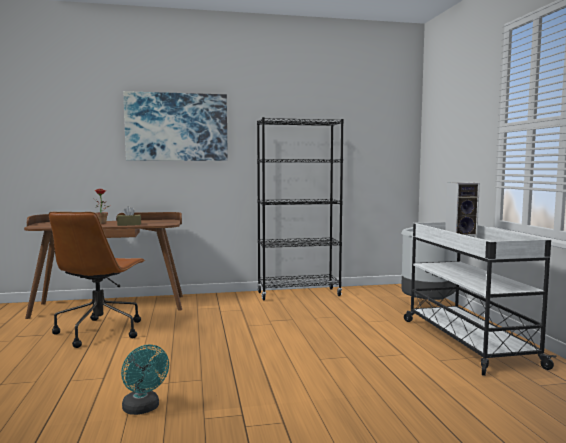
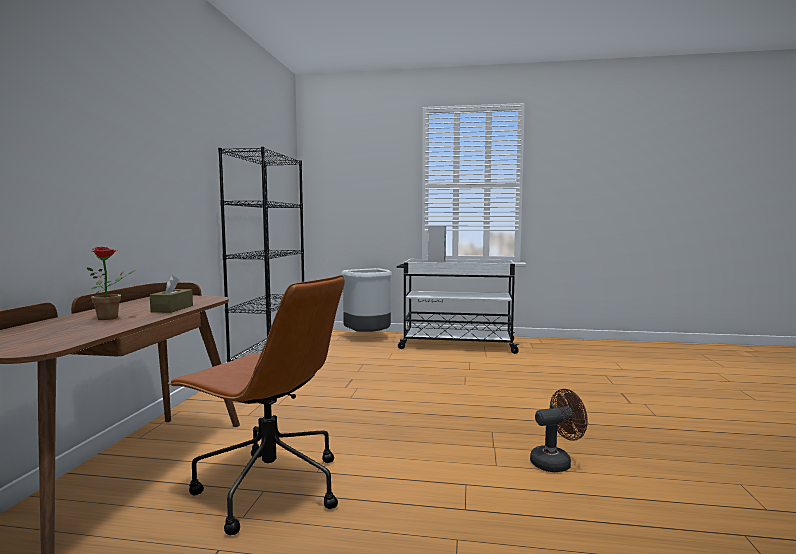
camera: 70 degrees left, 0 degrees up
(143, 409) = (556, 462): turquoise fan -> brown fan
(177, 127) = (137, 139): picture -> none

